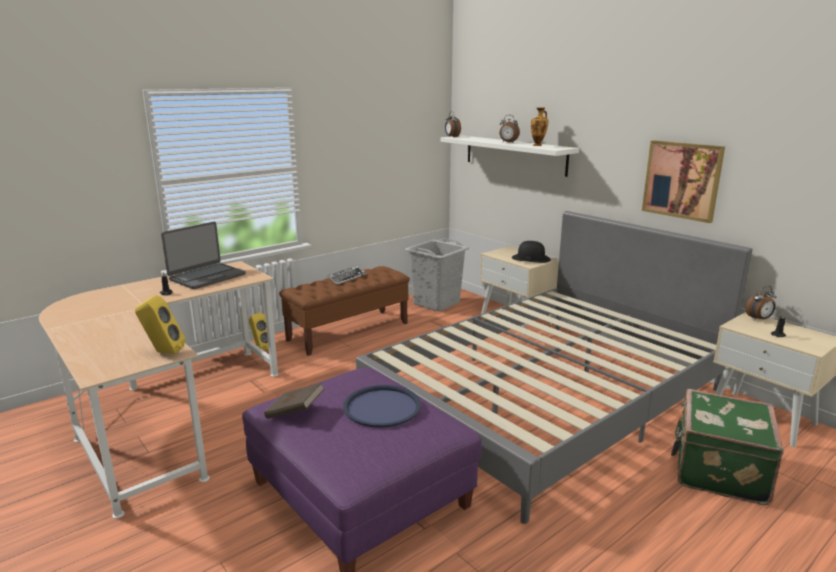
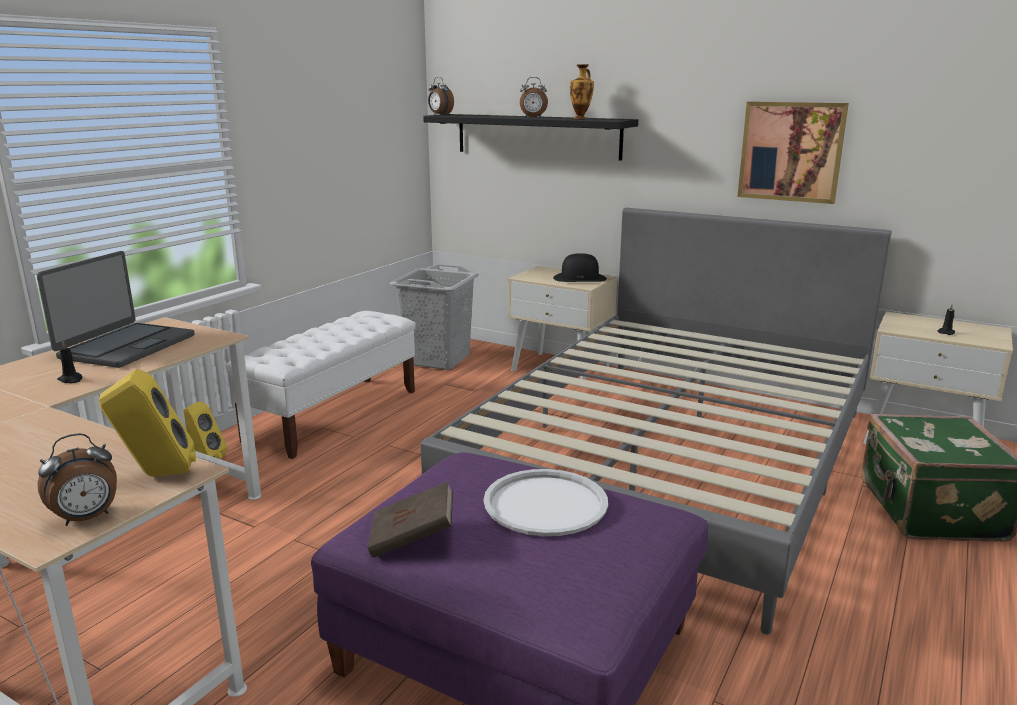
camera: 20 degrees left, 0 degrees up
(347, 278) = (325, 332): keyboard -> none
(348, 331) = (334, 414): brown bench -> white bench
(382, 407) = (545, 504): blue tray -> white tray
(514, 155) = (537, 136): white shelf -> black shelf
(759, 319) = (908, 318): alarm clock -> alarm clock (86, 518)

